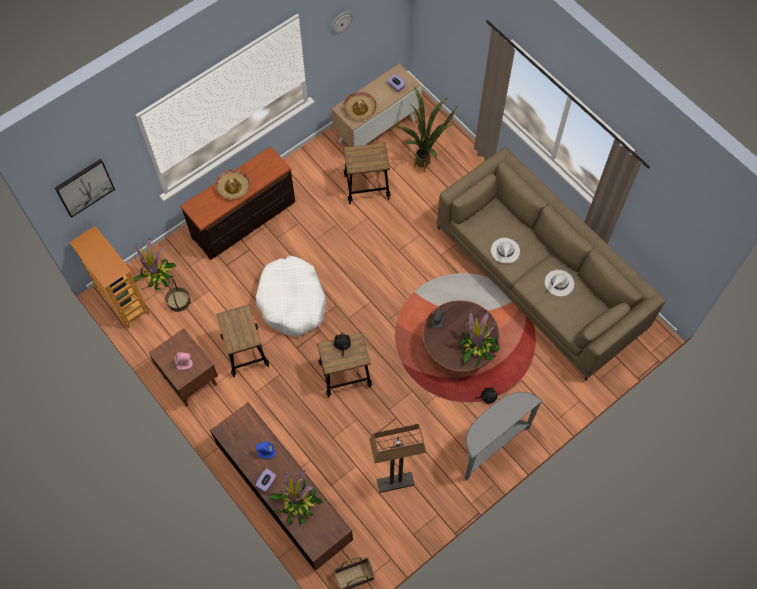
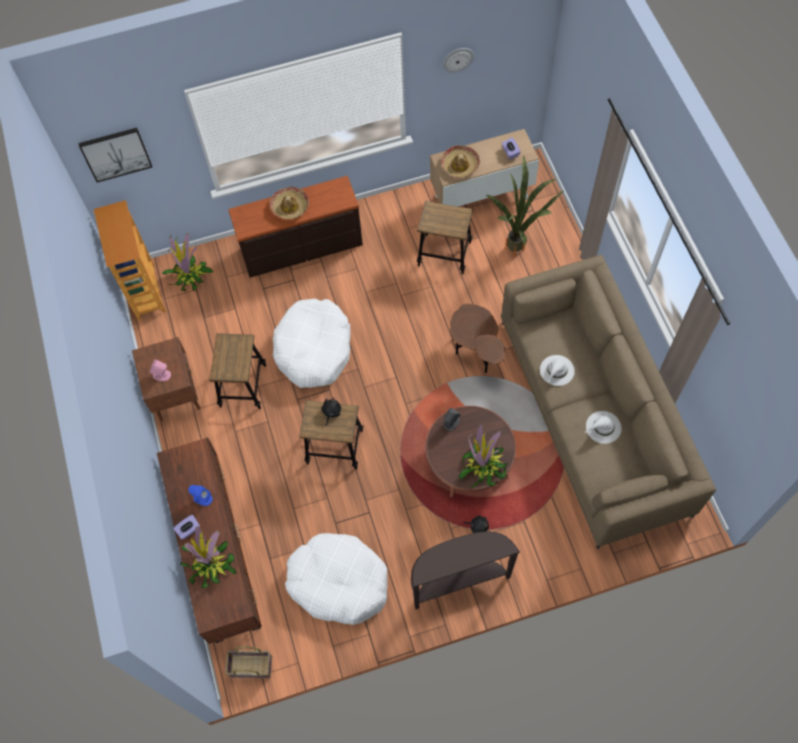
camera: 25 degrees right, 0 degrees up
(178, 301) = (199, 309): basket -> none
(395, 482) = (338, 582): floor lamp -> white dog bed
(427, 260) = (476, 353): none -> brown side table
(490, 445) = (458, 581): grey console table -> brown console table

